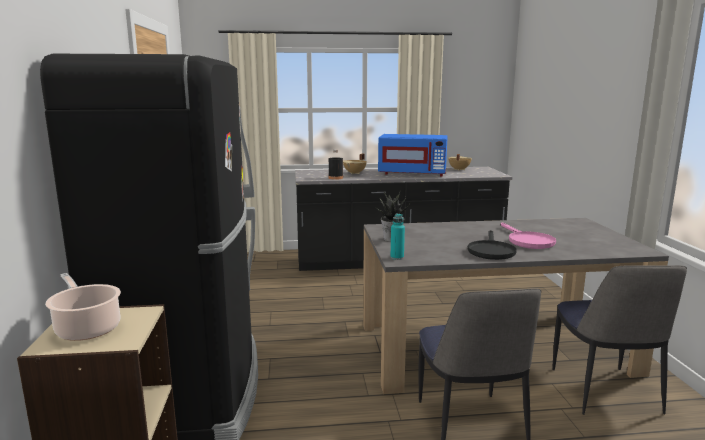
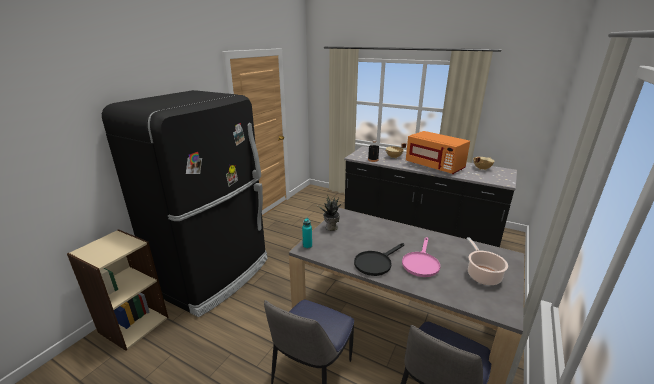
camera: 35 degrees right, 10 degrees up
(87, 328) = (106, 245): cooking pot -> cooking pot (482, 275)
(413, 173) = (435, 166): blue microwave -> orange microwave

